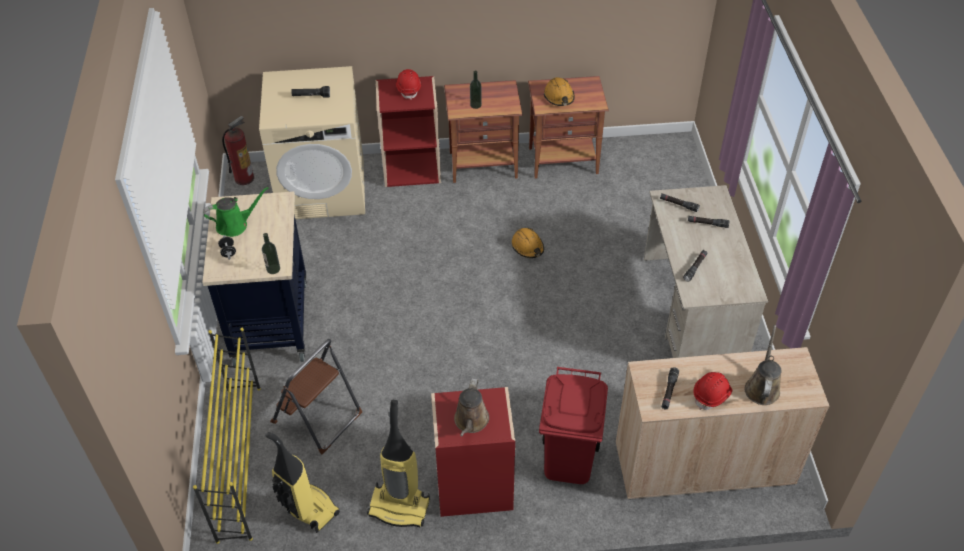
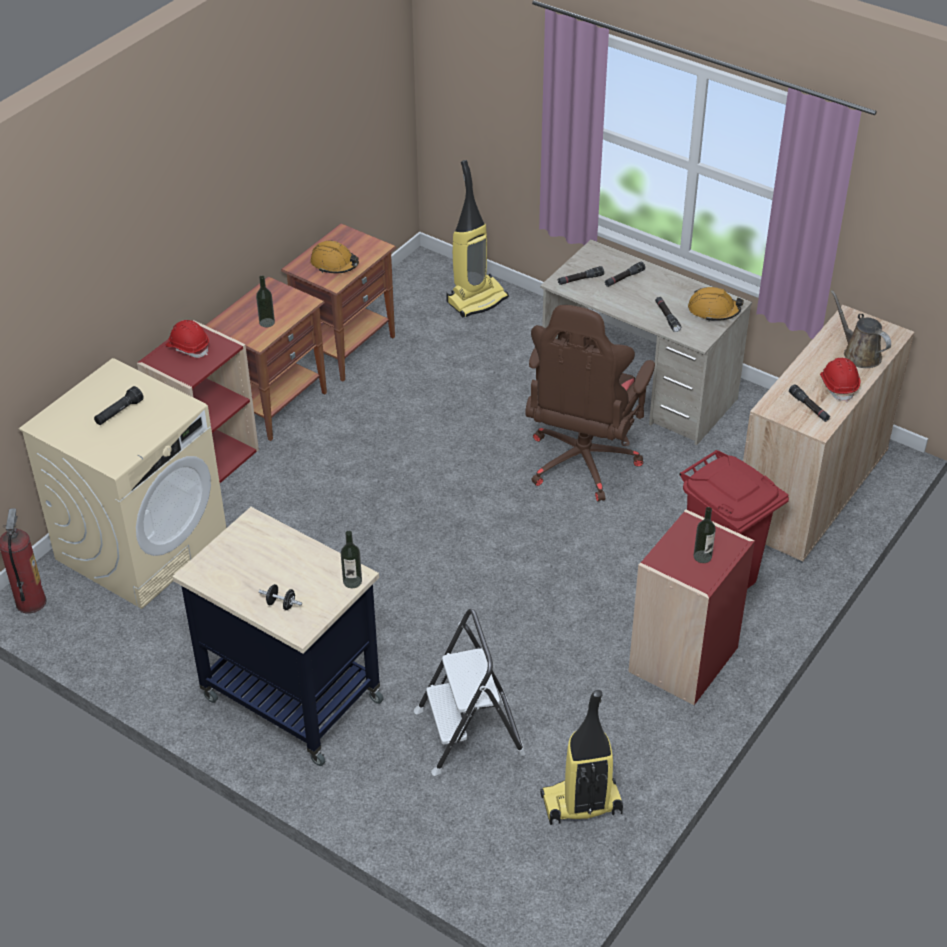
camera: 50 degrees left, 5 degrees down
(235, 225) = (244, 578): green watering can -> none
(240, 460) = (459, 831): yellow shoe rack -> none
(319, 418) = (474, 732): brown step ladder -> white step ladder
(400, 506) = (652, 729): vacuum cleaner -> vacuum cleaner (477, 299)
(471, 422) = (702, 556): brown watering can -> bottle
(528, 247) = (429, 442): orange hard hat -> orange hard hat (713, 310)
(593, 326) = (582, 461): none -> brown office chair

